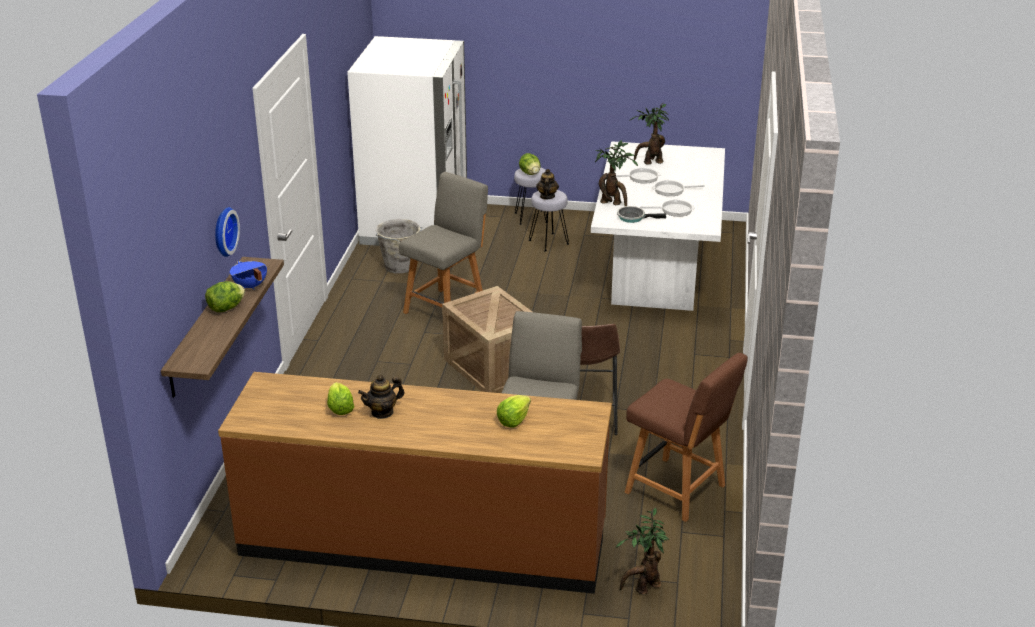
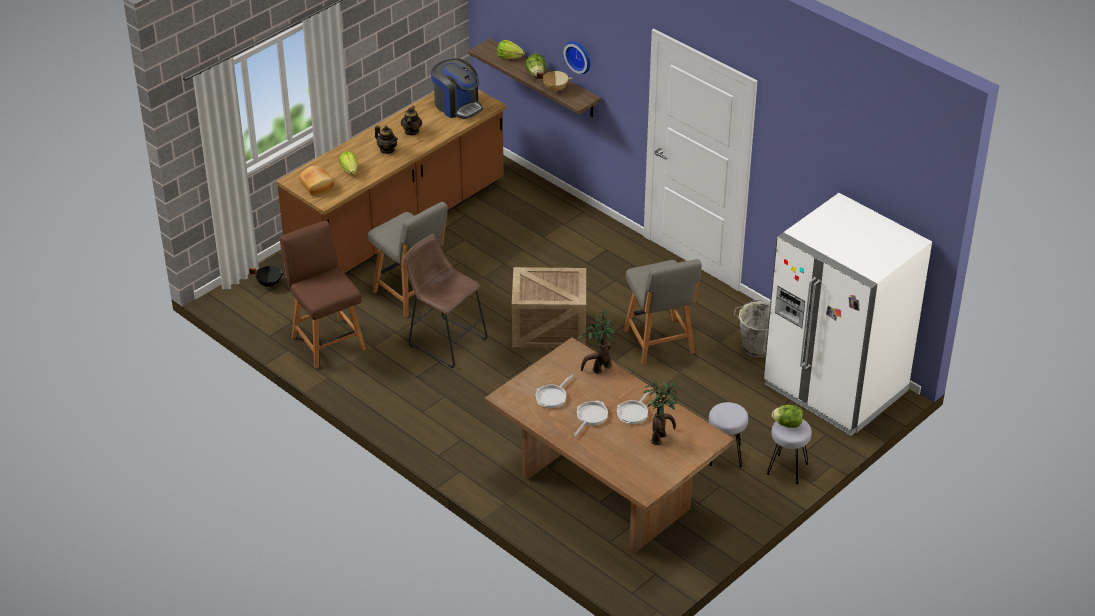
camera: 125 degrees right, 10 degrees up
(249, 286) = (555, 88): blue cooking pot -> beige cooking pot
(289, 403) = (457, 106): none -> coffee machine
(340, 408) = (432, 120): lettuce -> lettuce (509, 57)
(547, 196) = (726, 410): teapot -> teapot (387, 150)
(572, 429) = (317, 186): none -> bread
(633, 217) = (563, 367): frying pan -> none
(643, 588) = (269, 283): potted plant -> black cooking pot
(655, 272) = (606, 492): white dining table -> brown dining table
(678, 490) = (327, 341): brown chair -> brown chair turned 75 degrees clockwise

